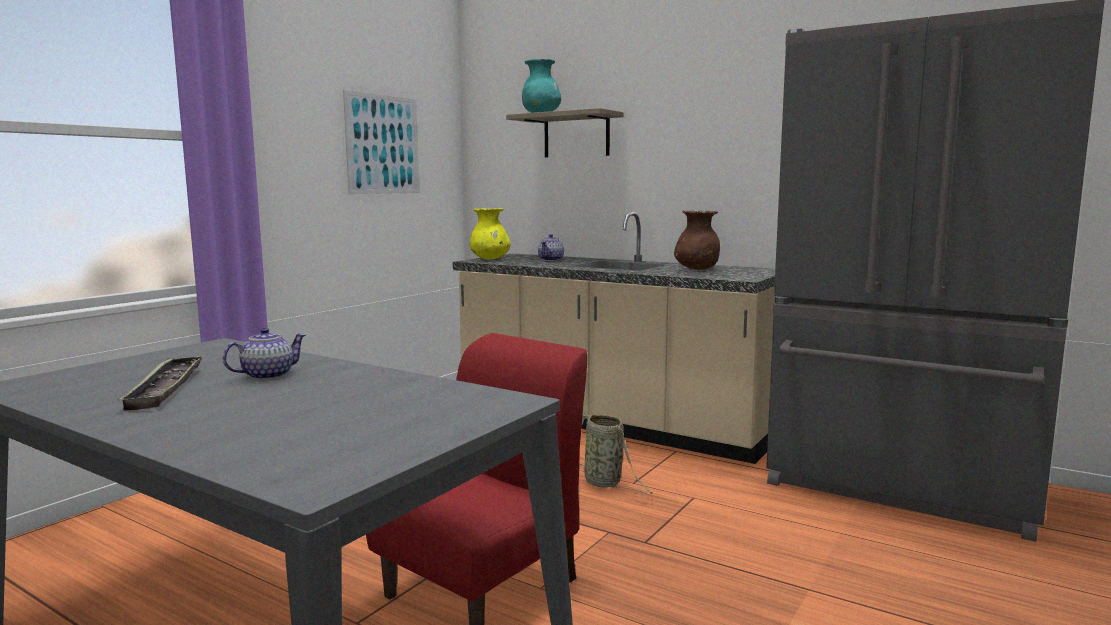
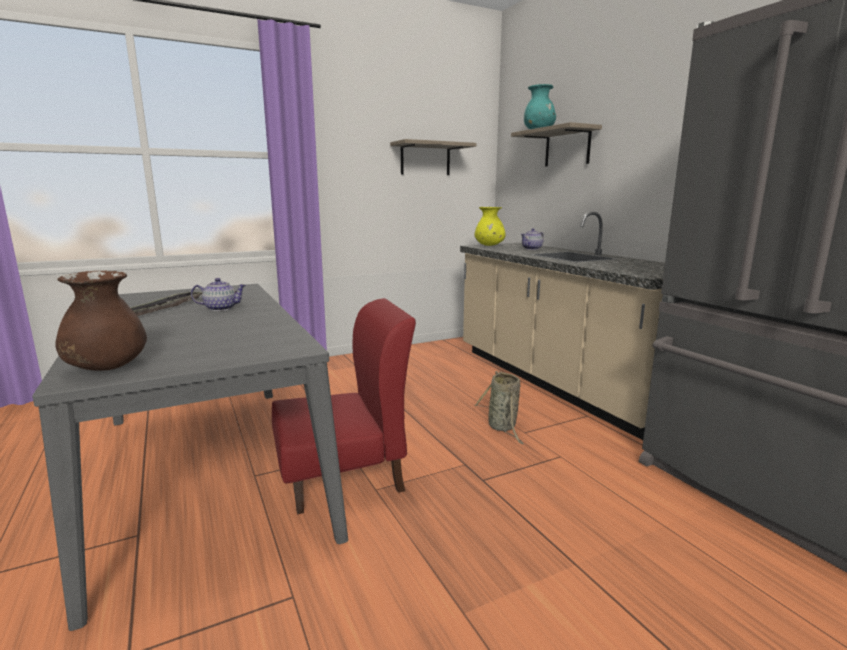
camera: 30 degrees right, 5 degrees up
(383, 144) = (425, 159): picture -> shelf
(697, 269) = (629, 264): brown vase -> brown vase (107, 367)

